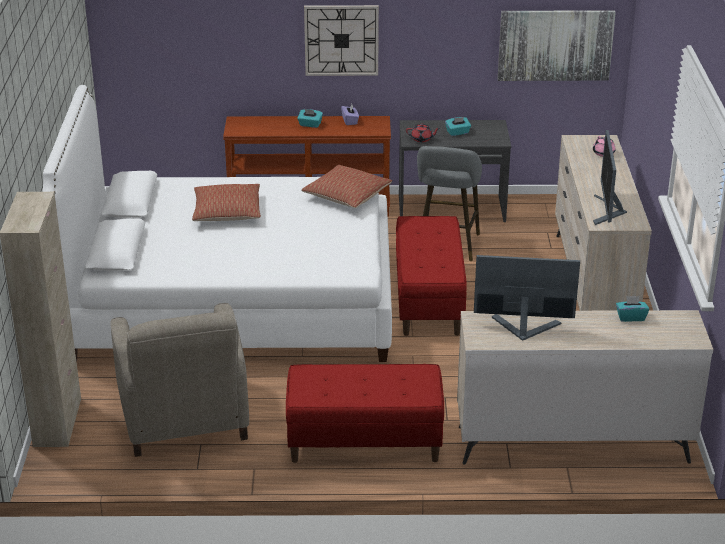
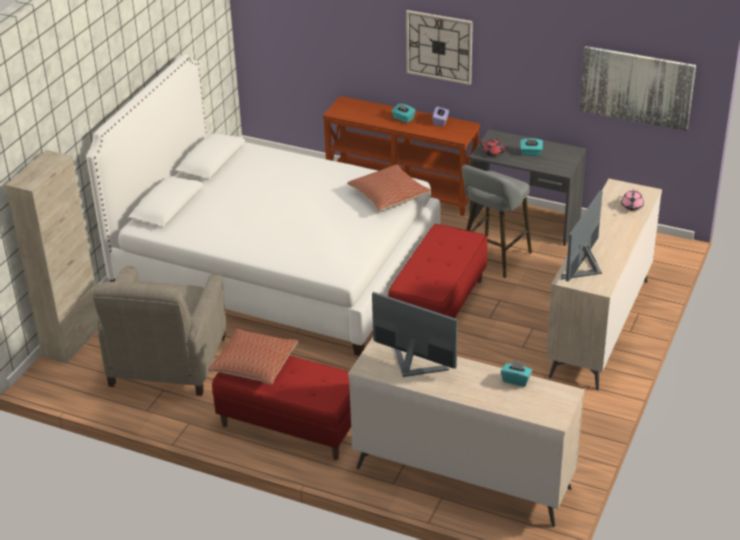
camera: 25 degrees right, 5 degrees up
(227, 212) = (278, 190): pillow -> pillow (254, 365)

